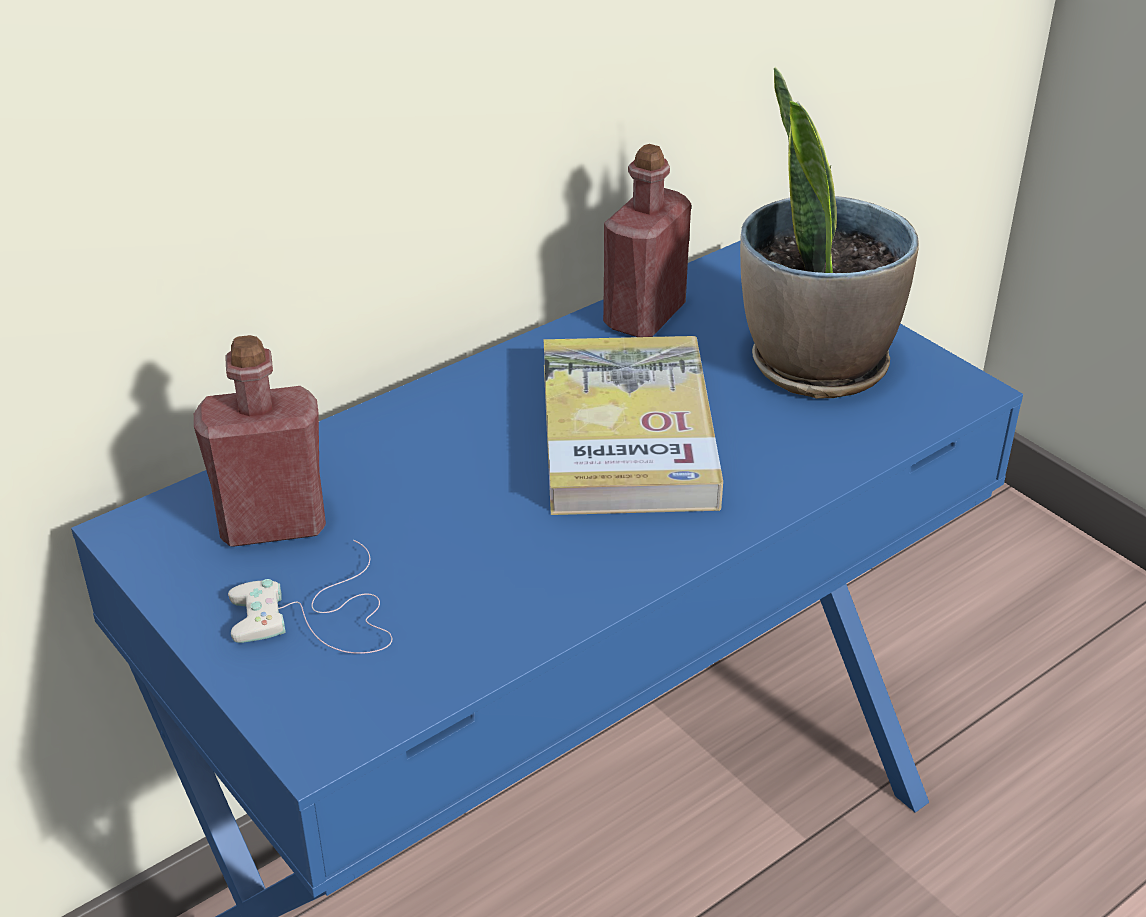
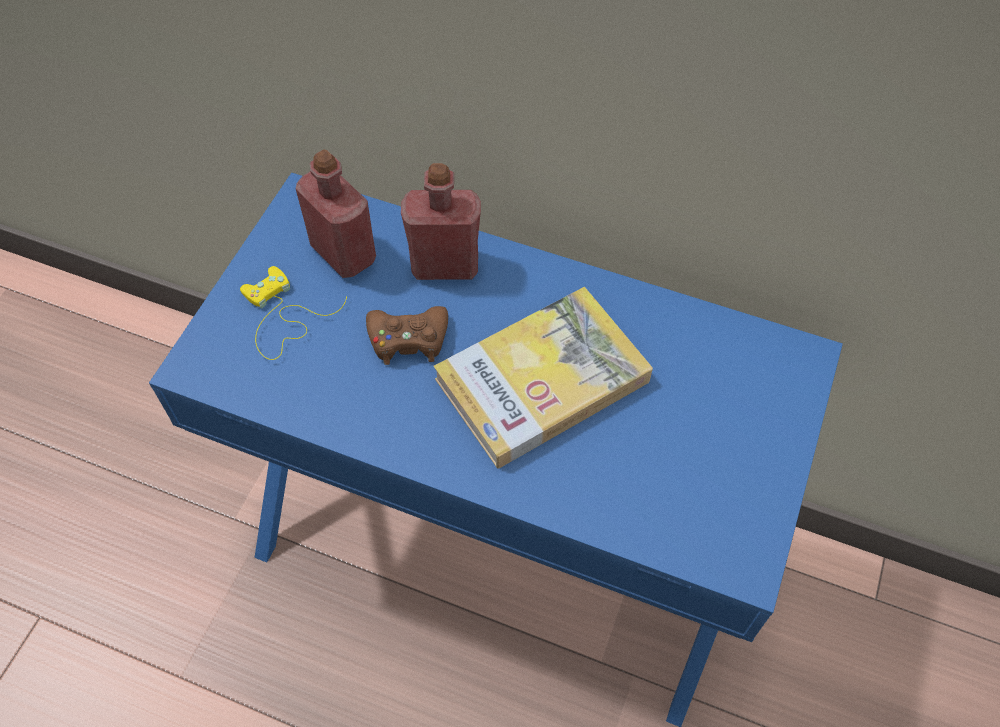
camera: 60 degrees right, 20 degrees up
(320, 617) = (282, 316): white game controller -> yellow game controller
(470, 516) = (408, 339): none -> brown game controller
(644, 316) = (682, 328): red bottle -> red bottle (445, 265)
(814, 364) = (703, 455): potted plant -> none

